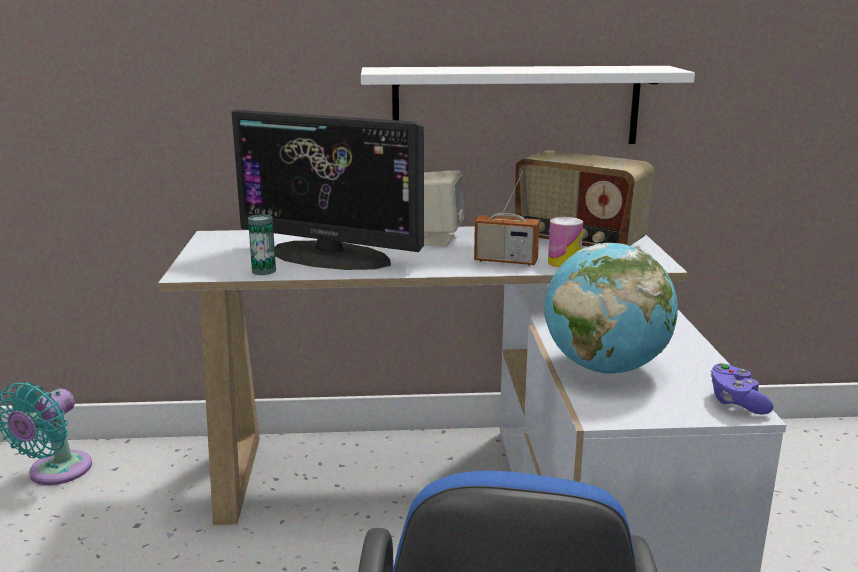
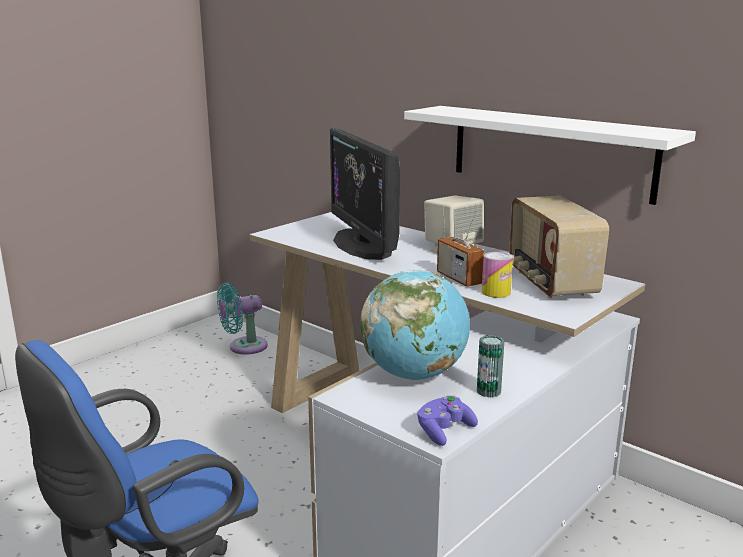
camera: 45 degrees right, 0 degrees up
(264, 271) = (308, 242): can -> can (488, 391)

